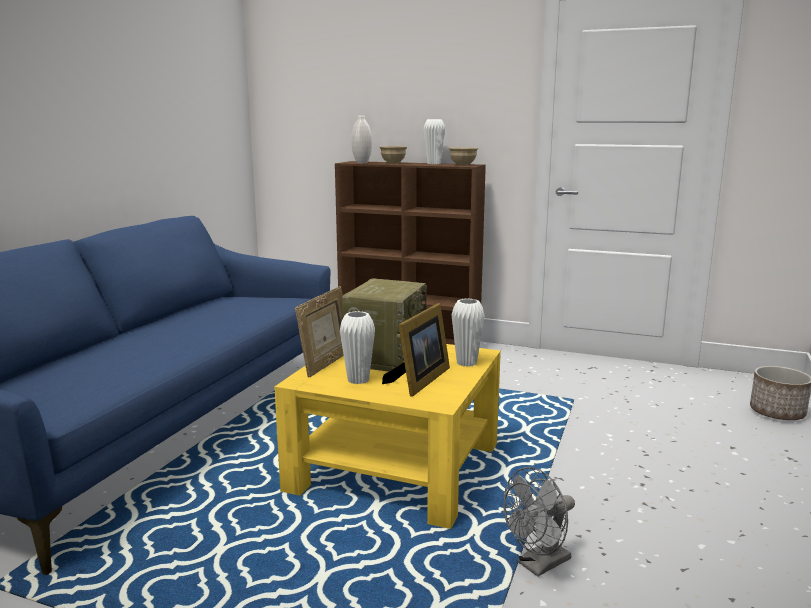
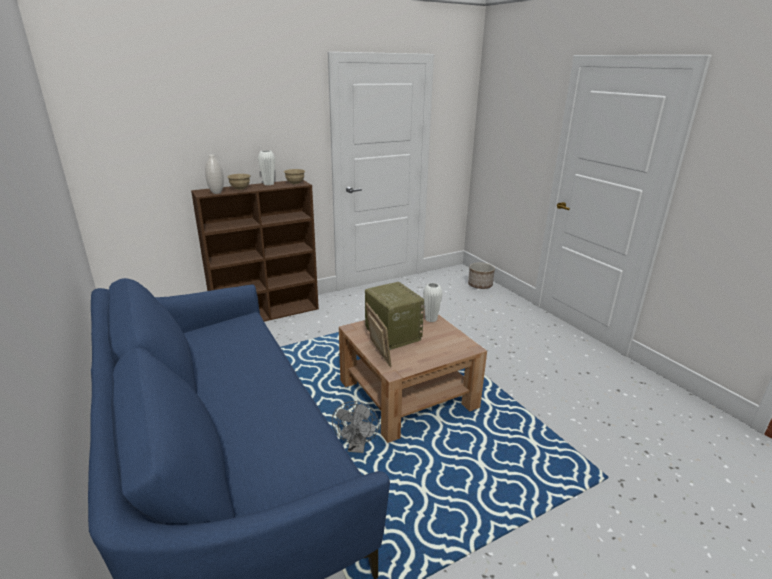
camera: 50 degrees left, 10 degrees up
(358, 380) = (414, 355): white vase -> none
(396, 467) = (407, 394): yellow coffee table -> brown coffee table
(419, 380) = (437, 340): picture frame -> none
(538, 565) = (525, 400): grey fan -> grey fan (357, 447)

